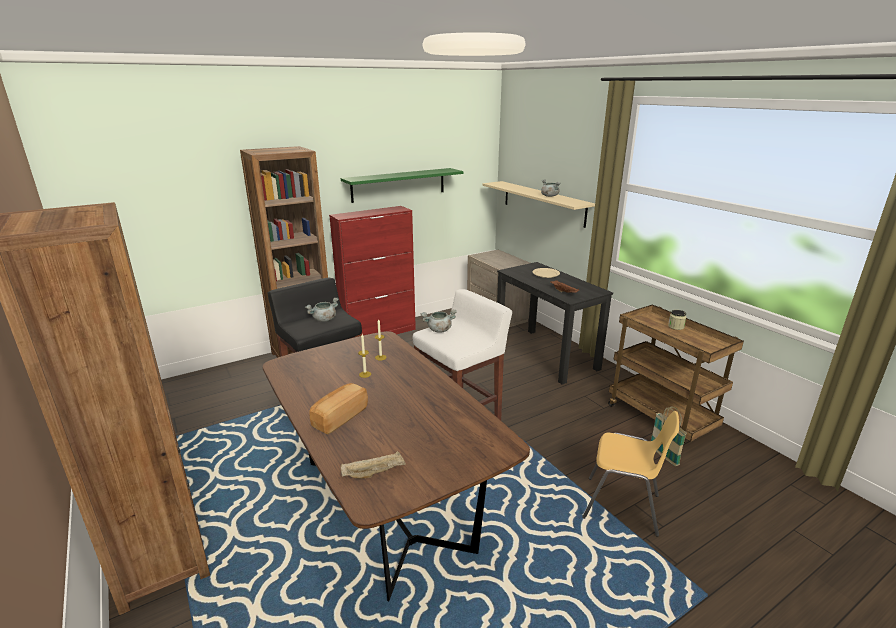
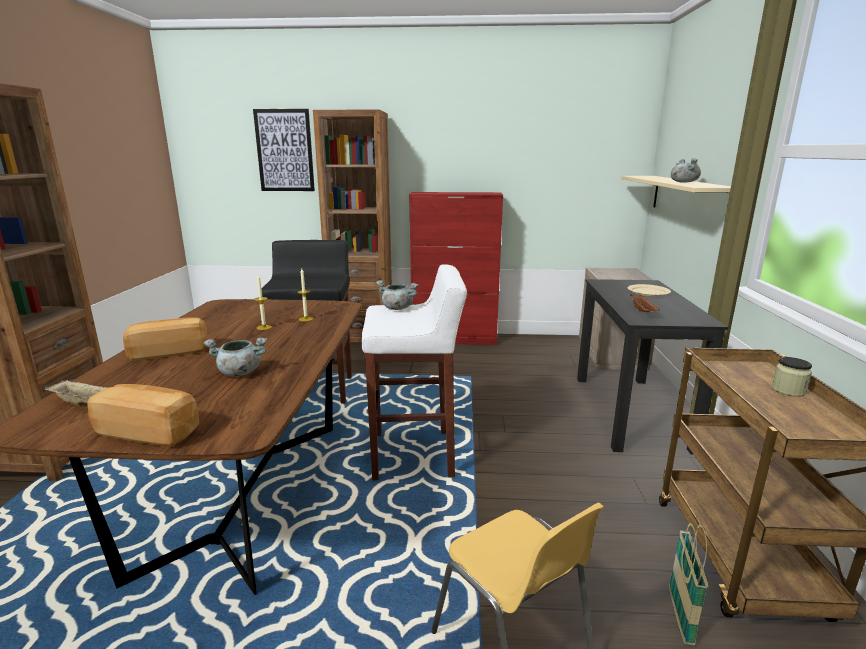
camera: 35 degrees right, 5 degrees down
(195, 189) = (284, 150): none -> picture
(324, 320) = (312, 279): grey cooking pot -> grey cooking pot (239, 372)
(398, 185) = (502, 167): green shelf -> none
(454, 469) = (149, 432): none -> bread

